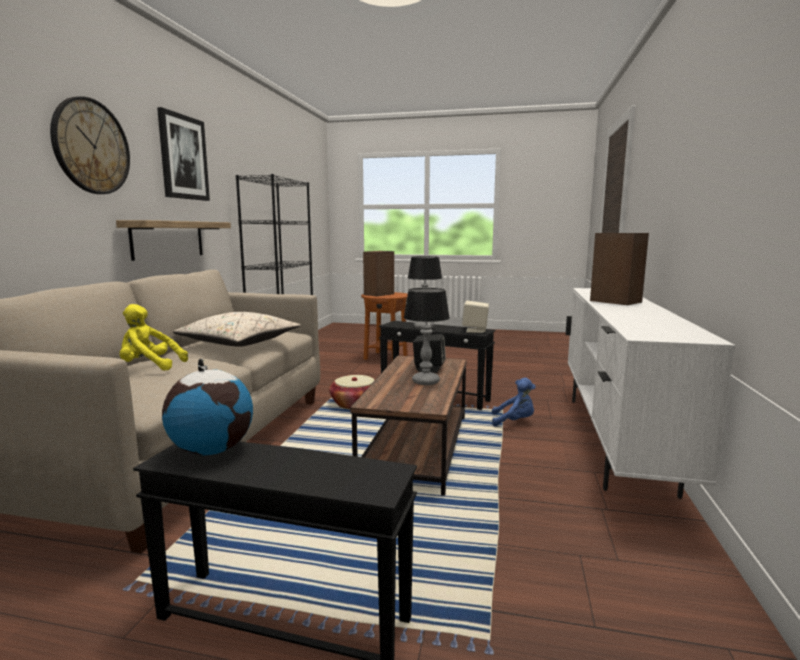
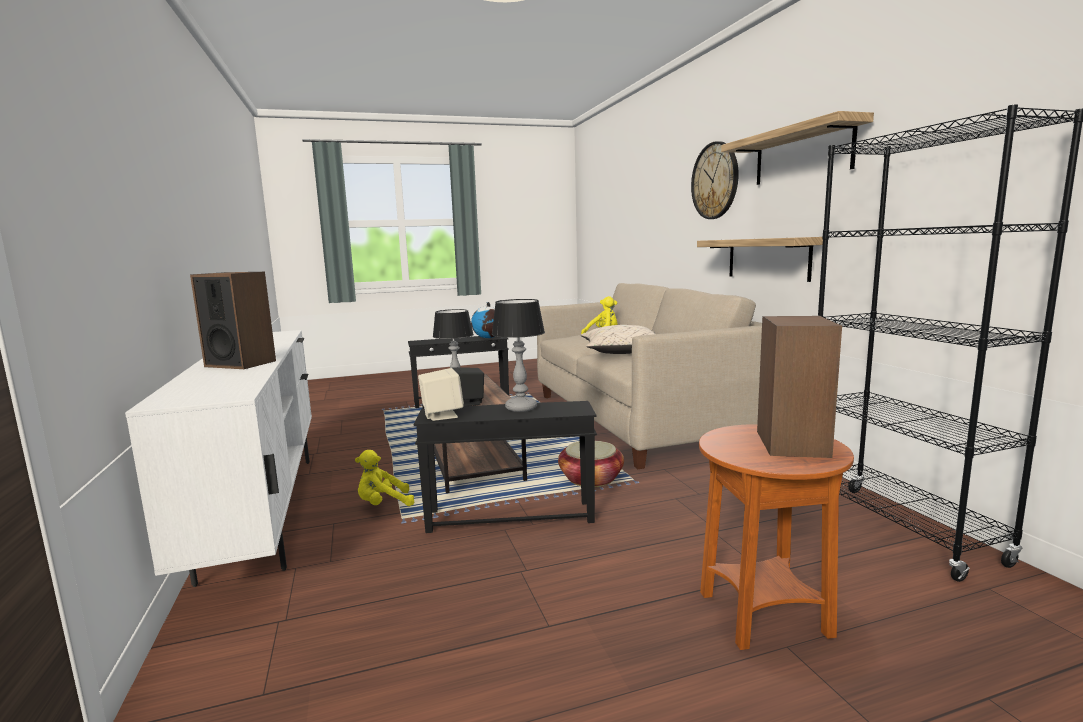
camera: 150 degrees right, 0 degrees up
(183, 157) = (802, 154): picture -> shelf
(514, 422) = (383, 504): blue plush toy -> yellow plush toy

